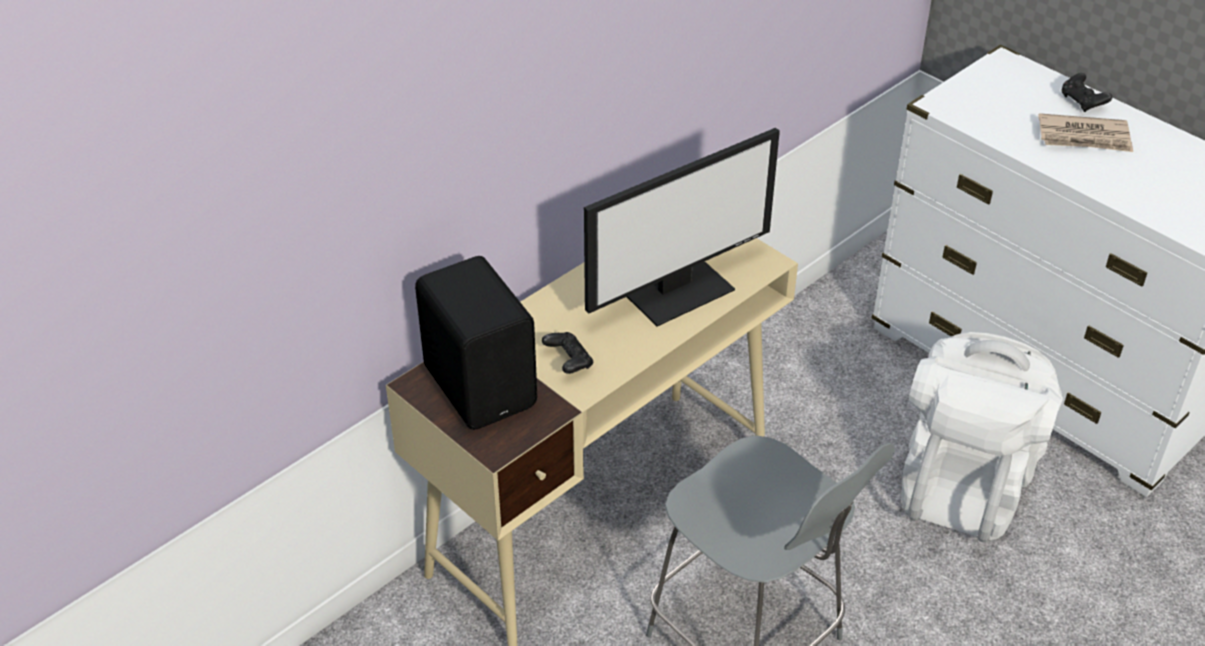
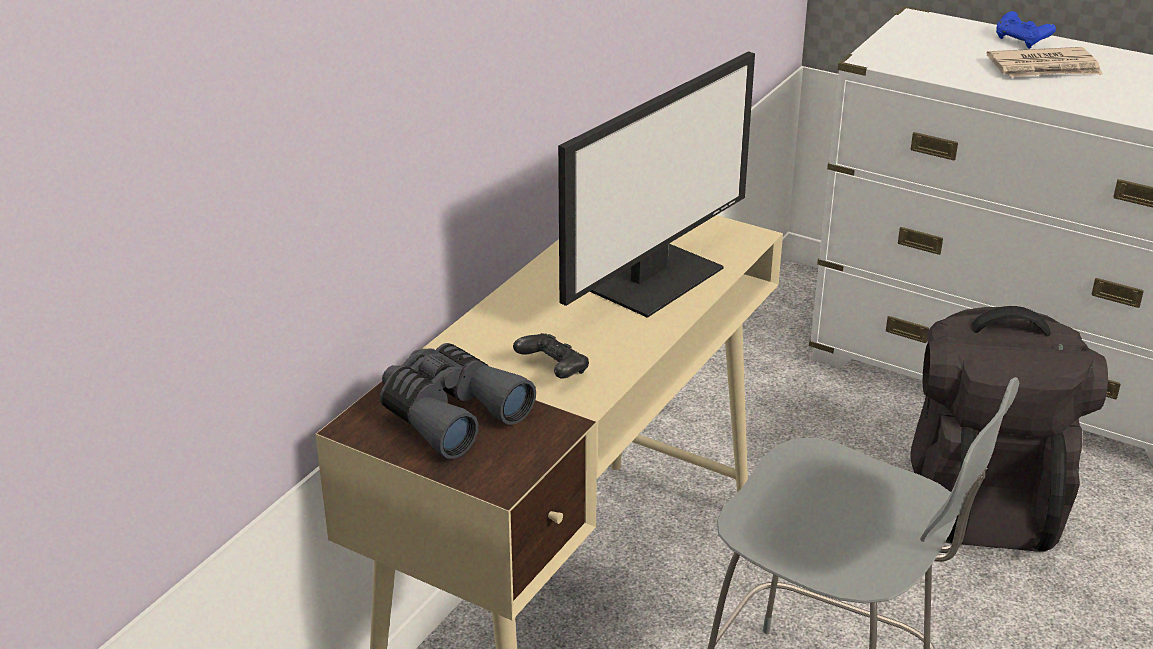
camera: 15 degrees left, 10 degrees down
(482, 385) = (449, 413): black speaker -> grey binoculars
(963, 483) = (984, 498): white backpack -> black backpack
(1082, 102) = (1021, 41): black game controller -> blue game controller

